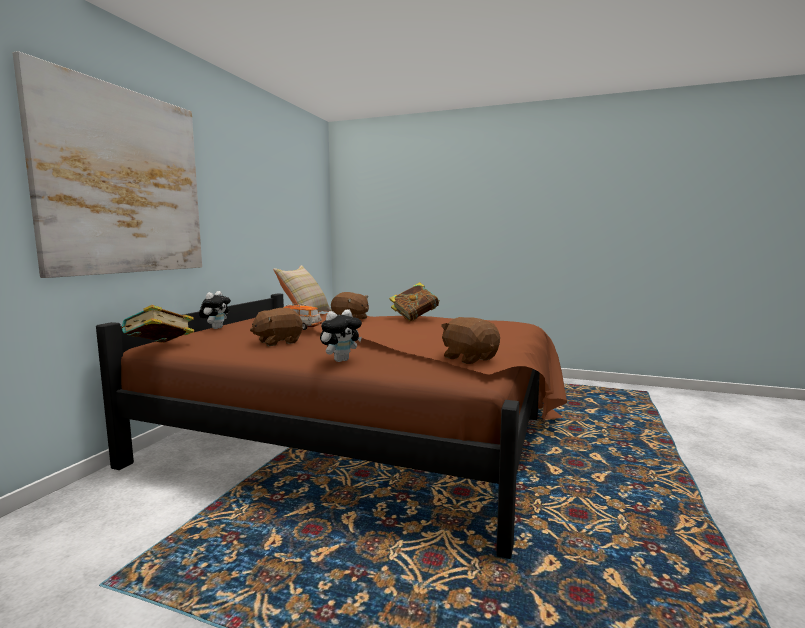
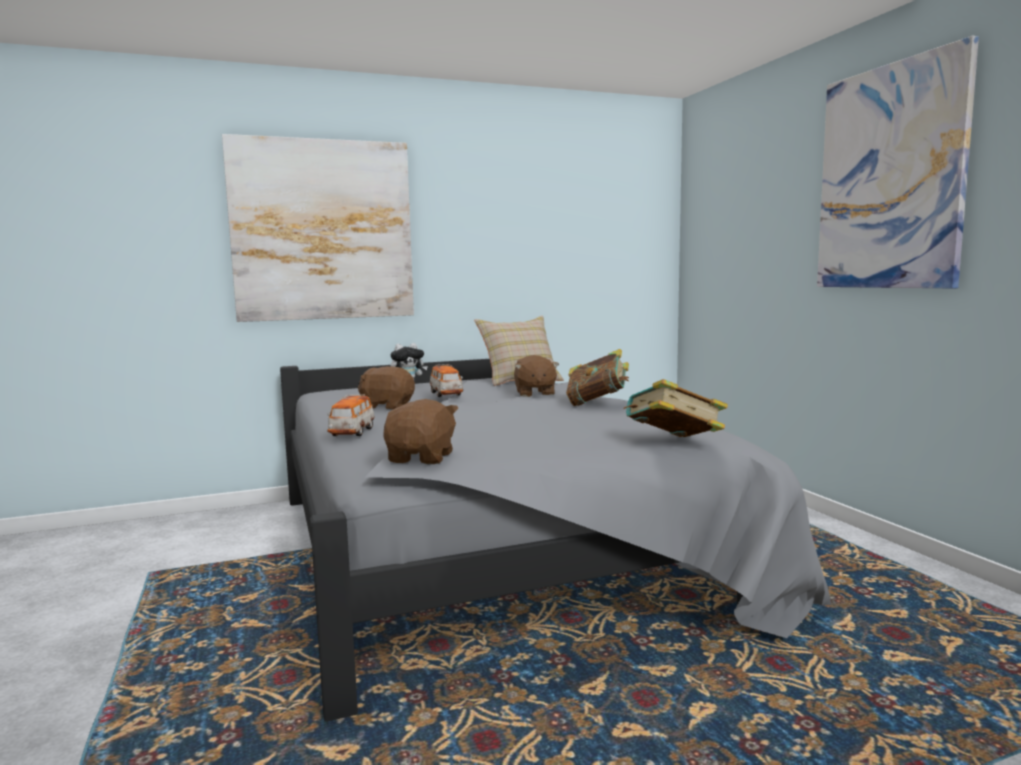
camera: 50 degrees right, 0 degrees up
(159, 347) = (314, 394): book -> book (673, 444)
(341, 360) = (352, 432): plush toy -> toy car
(366, 435) = (495, 551): brown bed -> grey bed
(493, 190) = (890, 178): none -> picture

